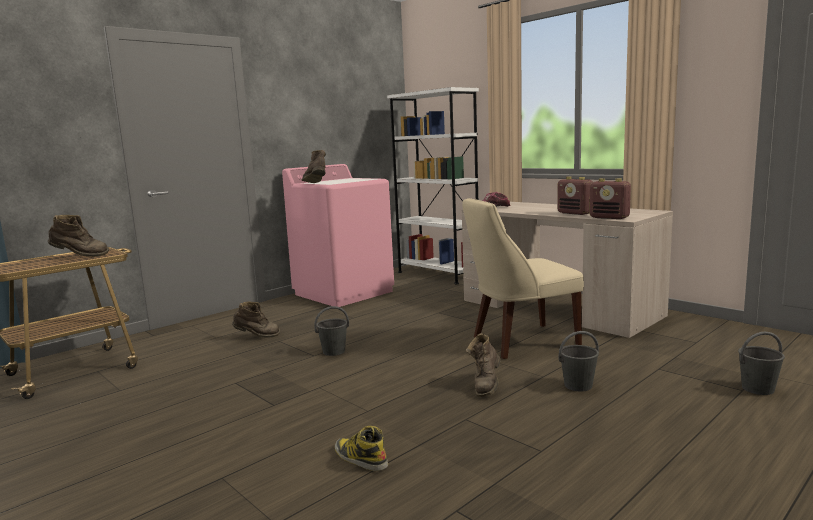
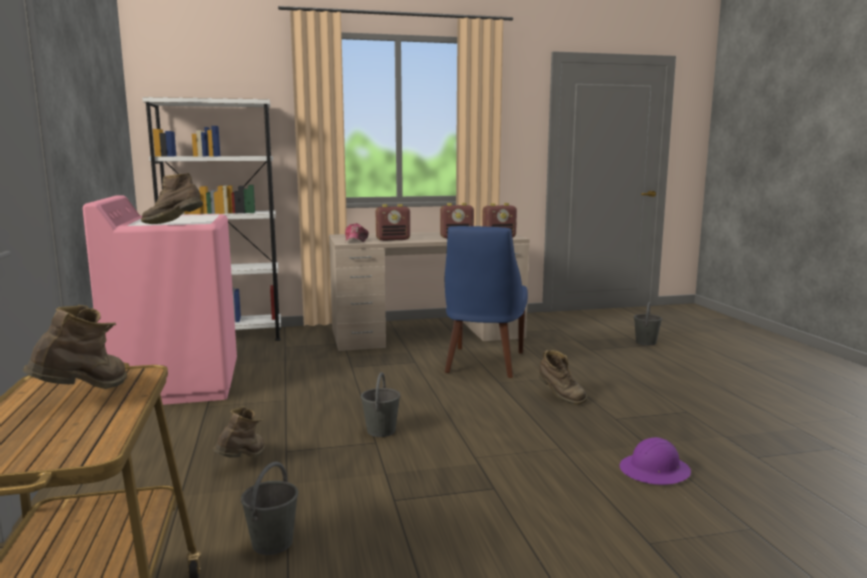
camera: 60 degrees left, 0 degrees up
(360, 458) = (655, 471): boot -> purple hard hat
(519, 209) = (393, 239): none -> radio
(520, 342) = (483, 364): beige chair -> blue chair
(577, 385) = (593, 374): grey bucket -> grey bucket (272, 543)

